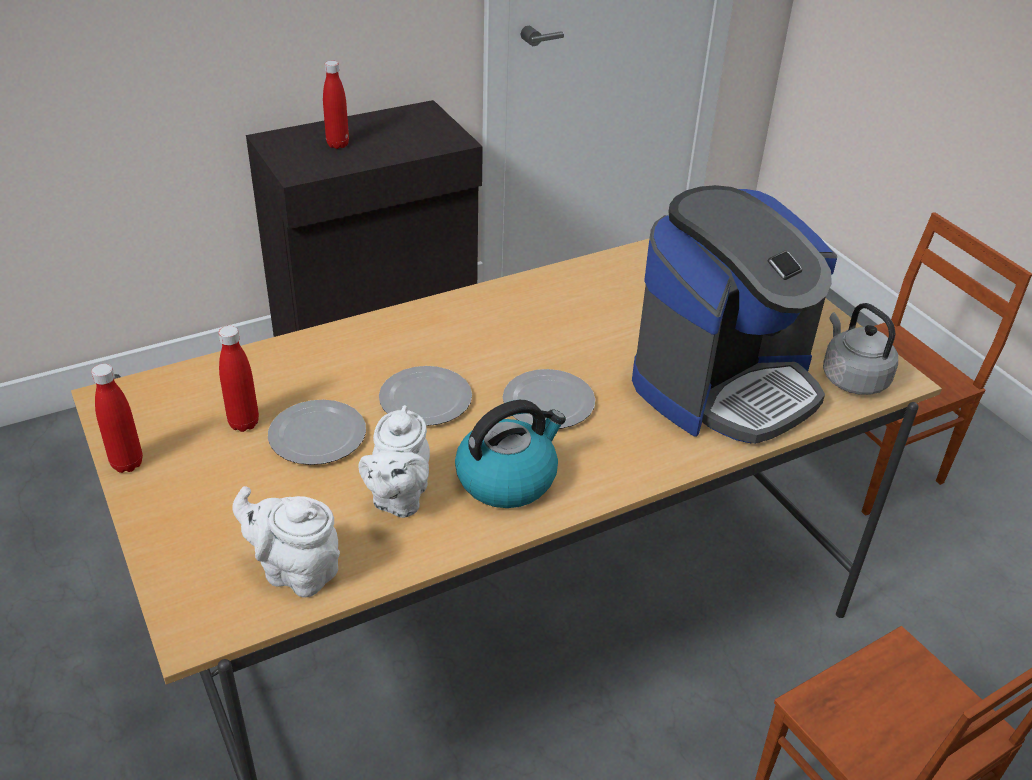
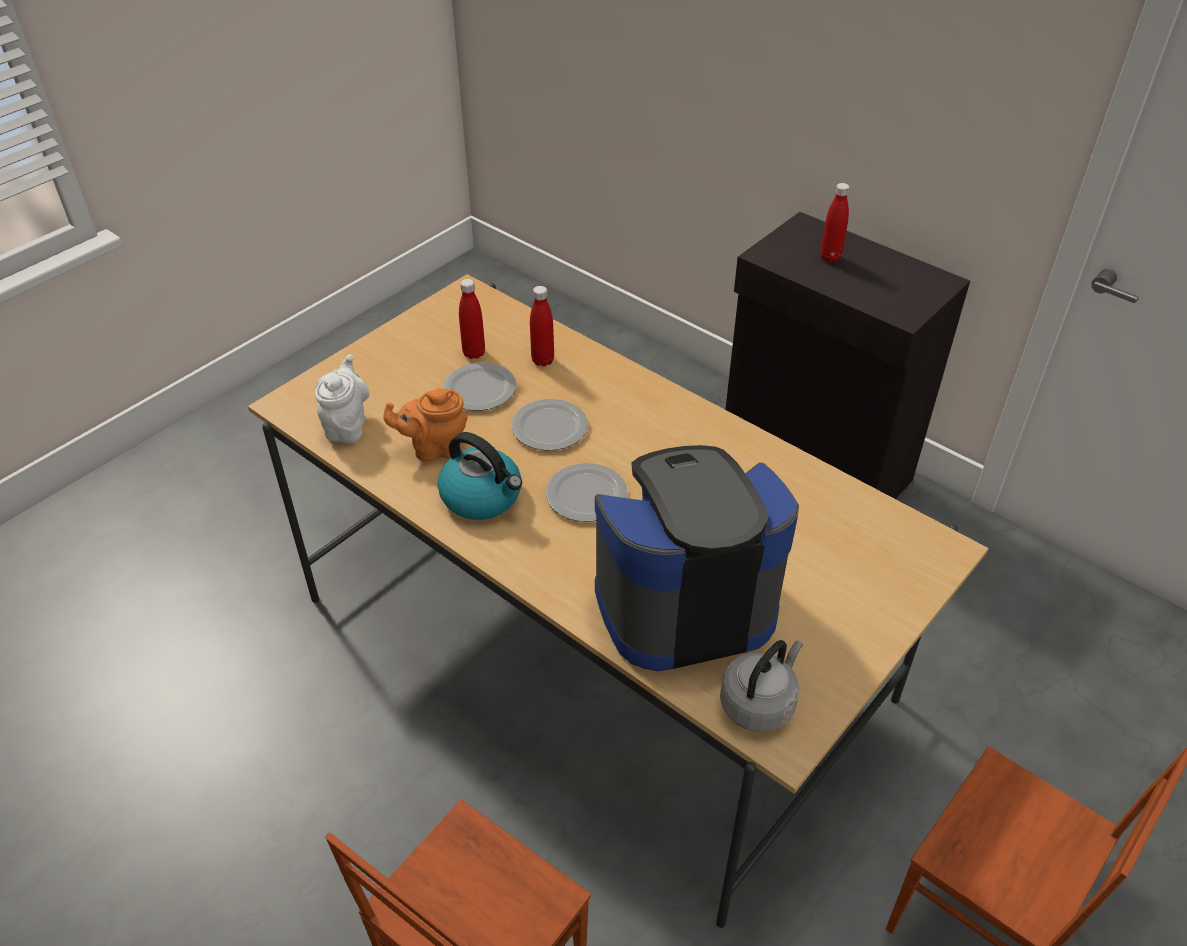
camera: 70 degrees right, 5 degrees up
(127, 463) = (410, 323): red bottle -> red bottle (542, 360)
(398, 499) = (434, 448): white teapot -> orange teapot
(724, 384) = (683, 603): coffee machine -> coffee machine turned 135 degrees clockwise

